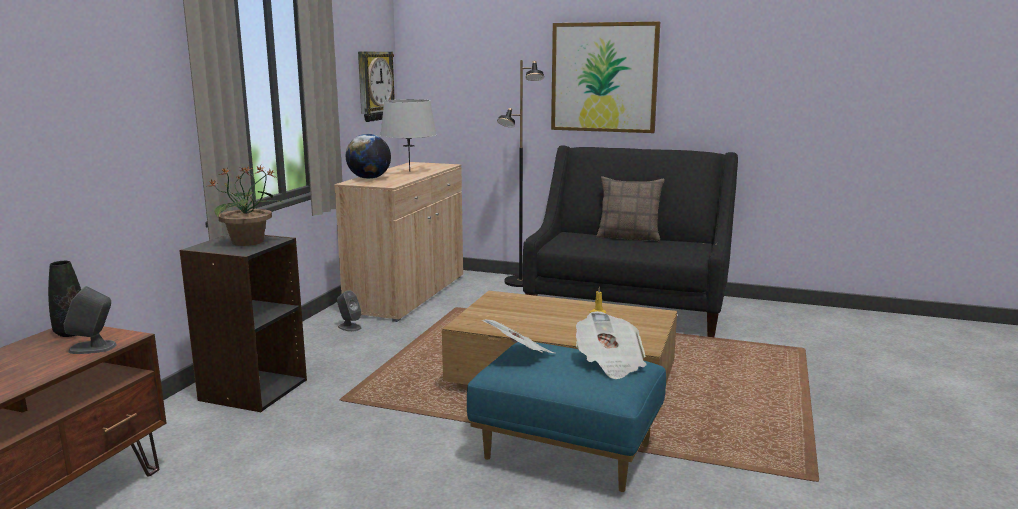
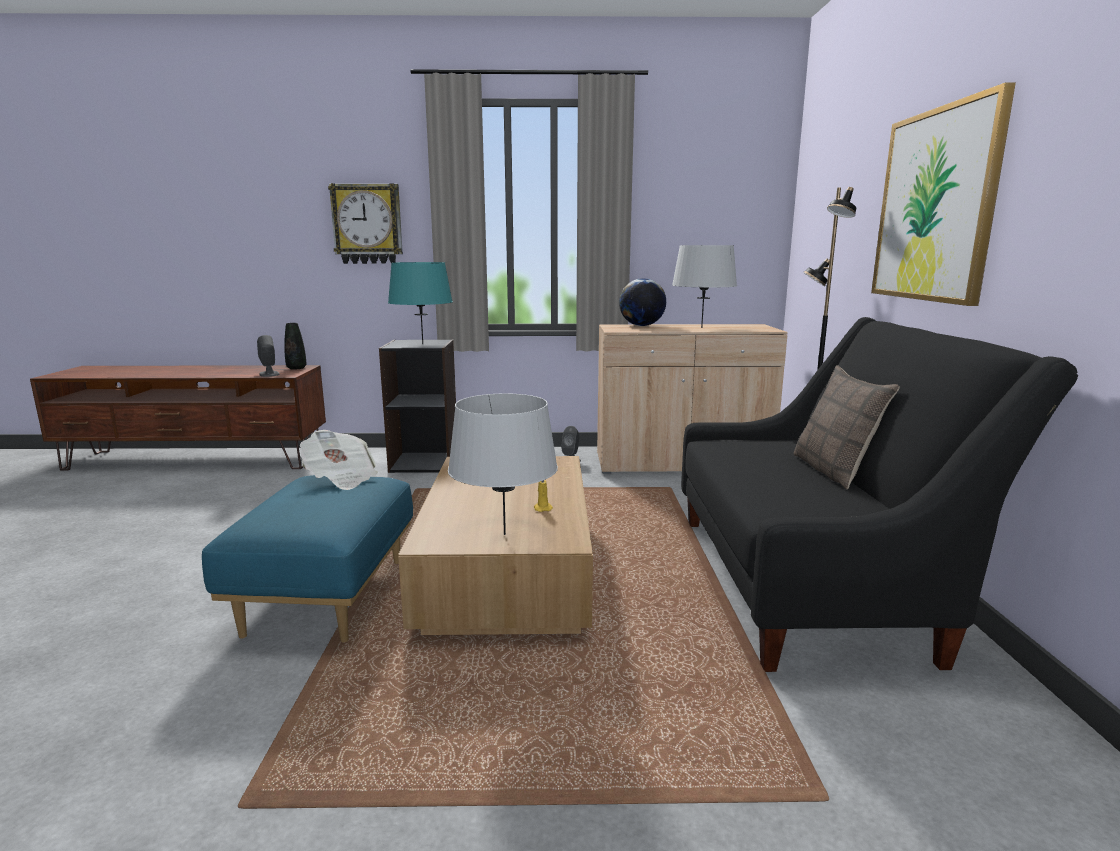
camera: 70 degrees right, 0 degrees up
(249, 242) = (422, 344): potted plant -> turquoise table lamp
(374, 86) = (735, 233): wall clock -> wall clock (367, 224)
(609, 363) = (317, 515): newspaper -> none
(638, 326) = (505, 534): none -> grey table lamp

